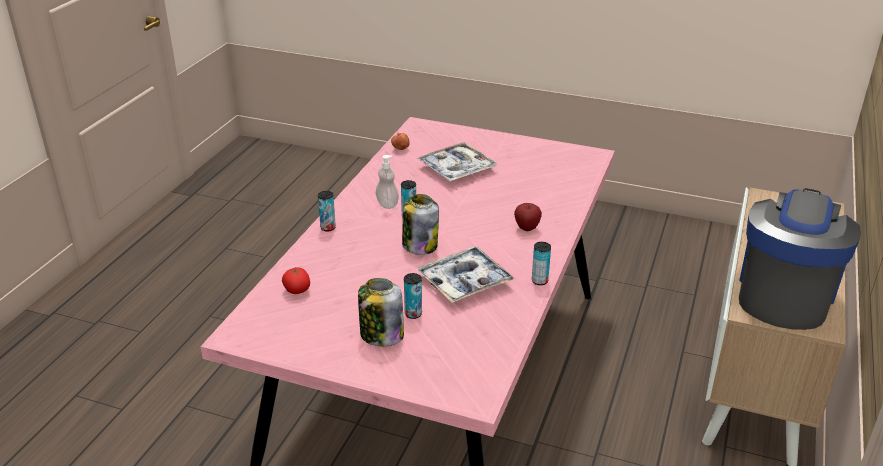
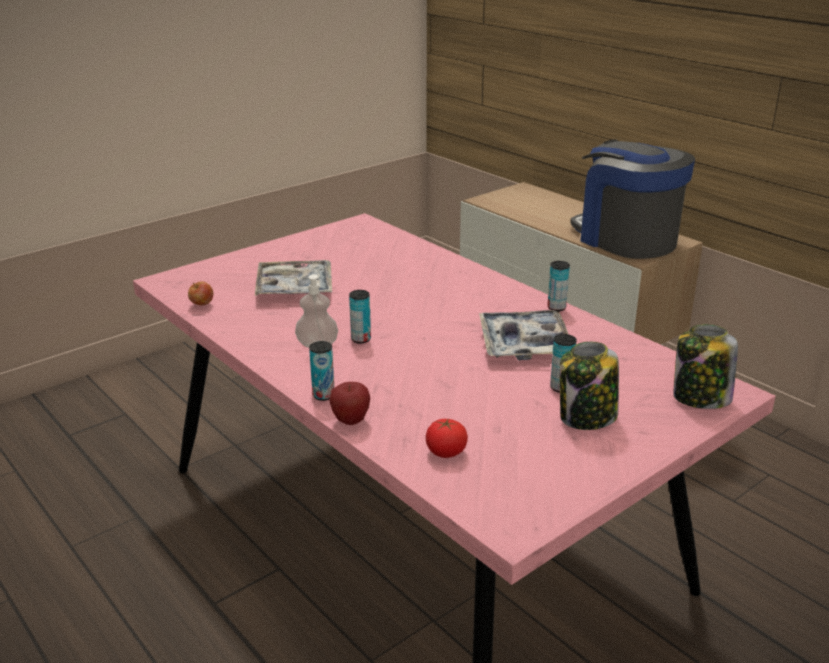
camera: 60 degrees left, 5 degrees down
(419, 245) = (428, 349): jar -> jar (700, 398)
(527, 228) = (457, 287): apple -> apple (351, 421)

